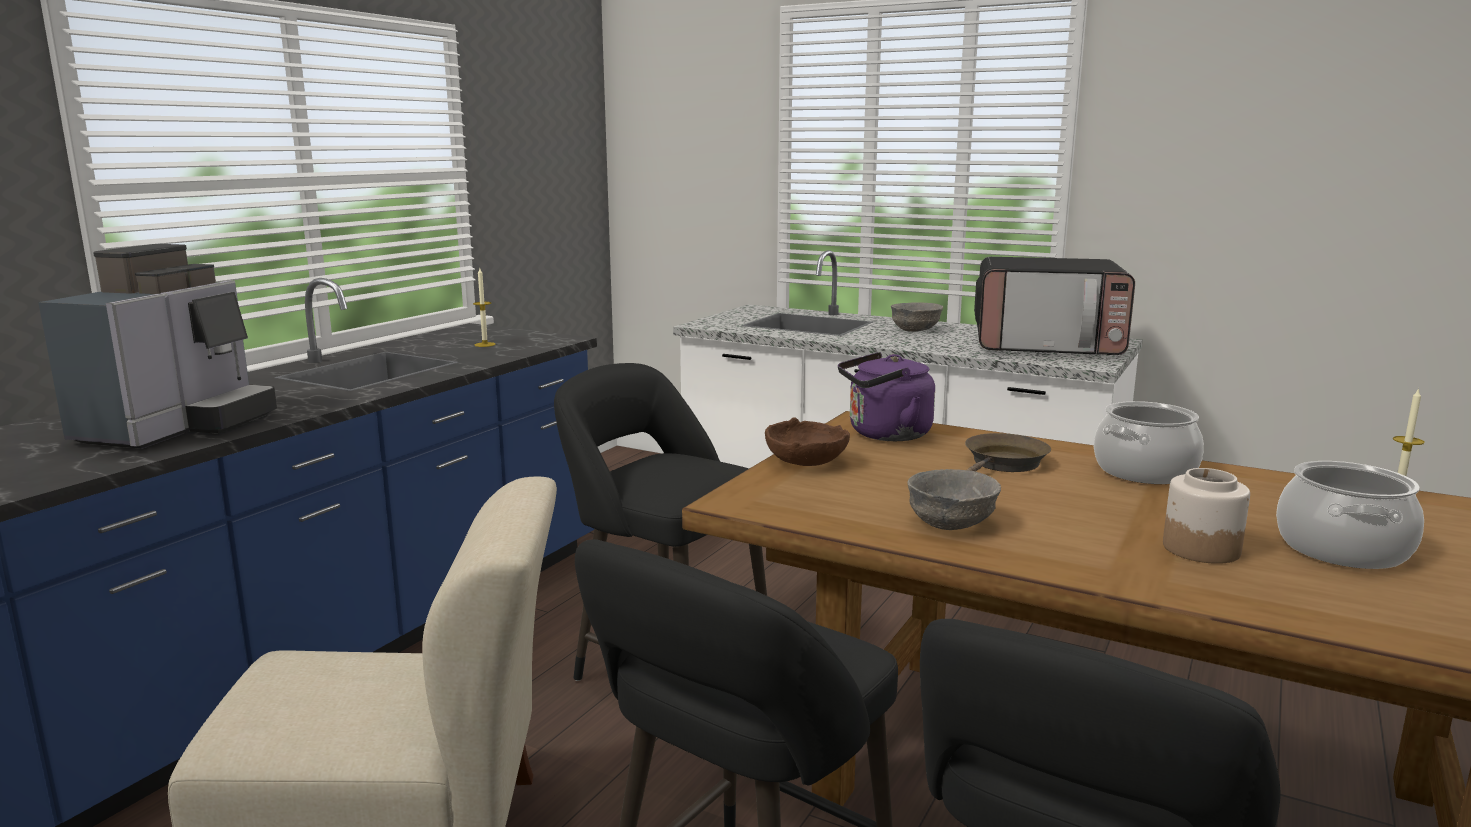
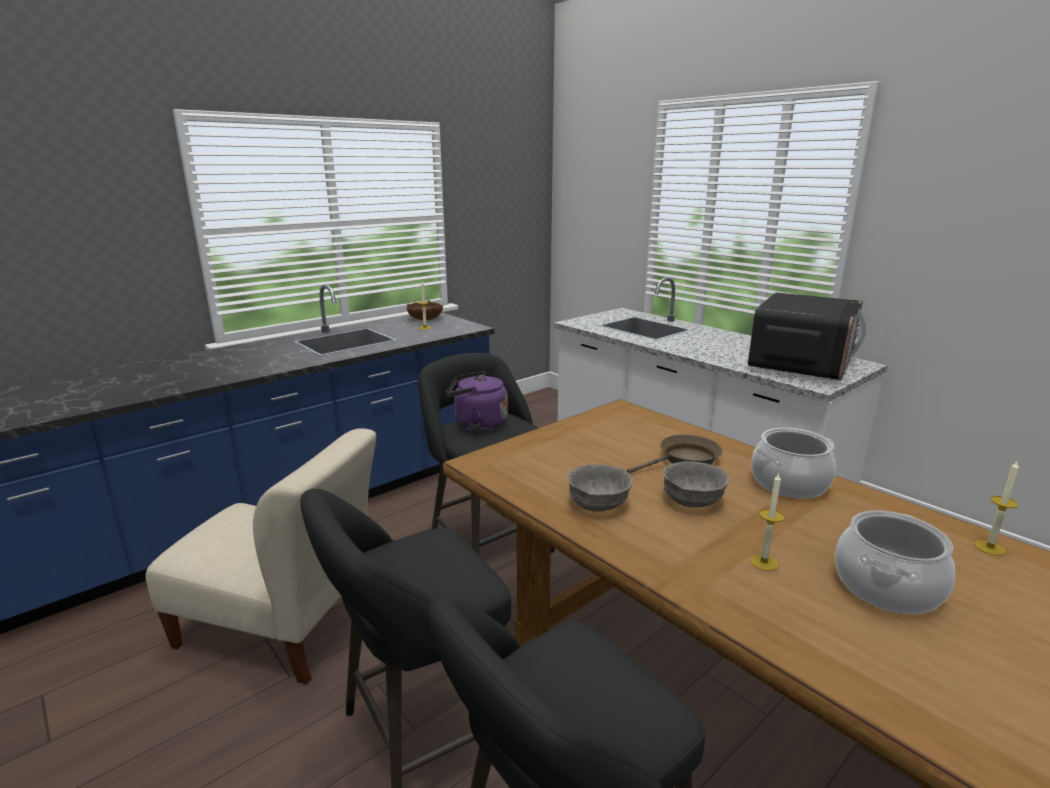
camera: 20 degrees right, 5 degrees up
(179, 426) = (215, 370): coffee machine -> none
(806, 462) = (552, 437): brown bowl -> brown bowl (425, 319)
(885, 434) = (626, 422): purple kettle -> purple kettle (477, 424)
(915, 330) = (714, 340): grey bowl -> grey bowl (692, 502)
(1047, 345) = (801, 363): microwave -> microwave turned 90 degrees counterclockwise
(1200, 549) = (764, 562): jar -> candle

